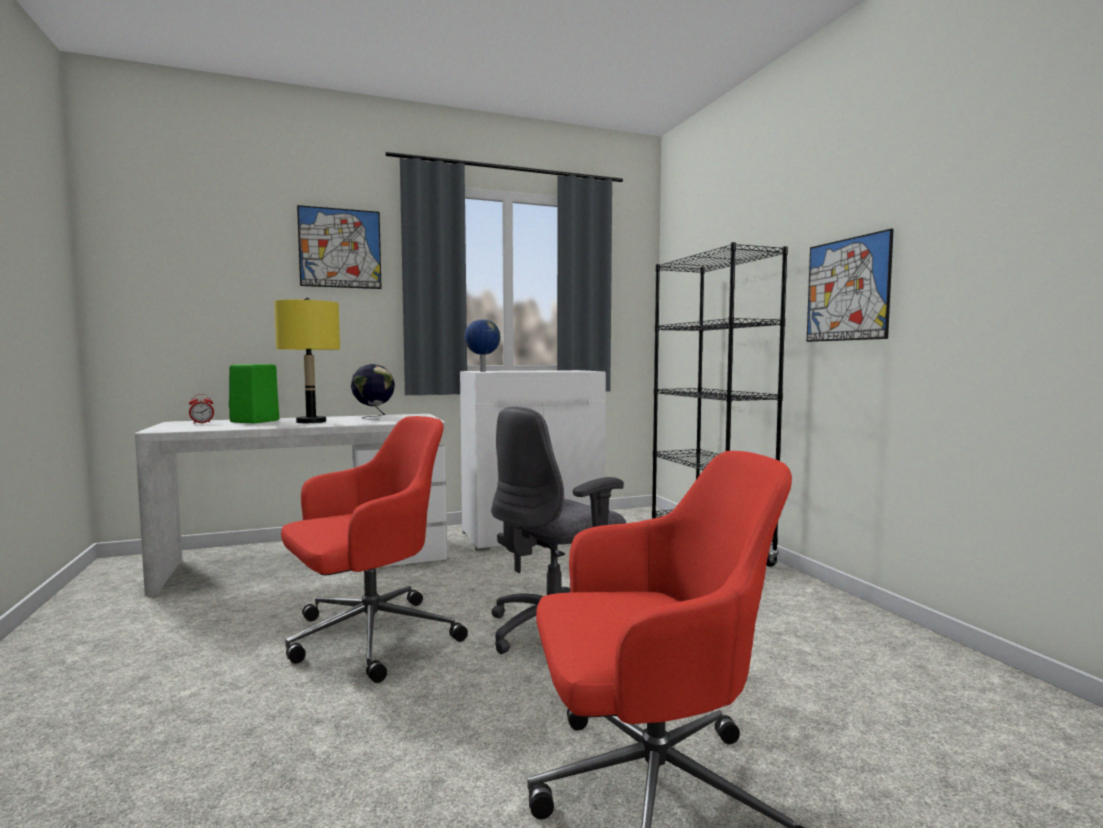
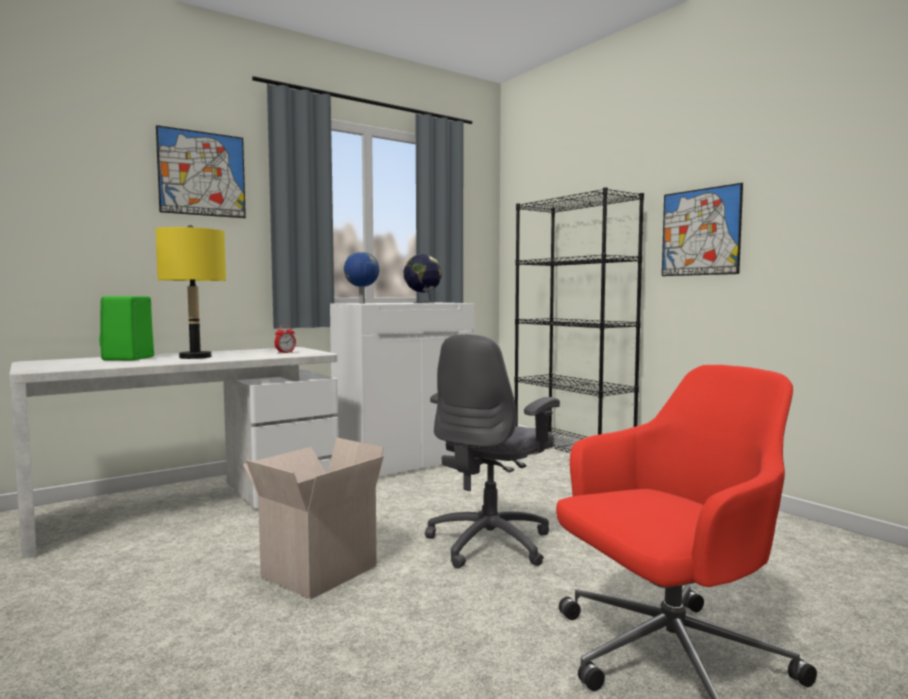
camera: 15 degrees left, 0 degrees up
(202, 423) = (67, 361): alarm clock -> alarm clock (285, 353)
(368, 638) = (318, 570): red office chair -> cardboard box
(373, 417) = (253, 351): globe -> globe (422, 303)

